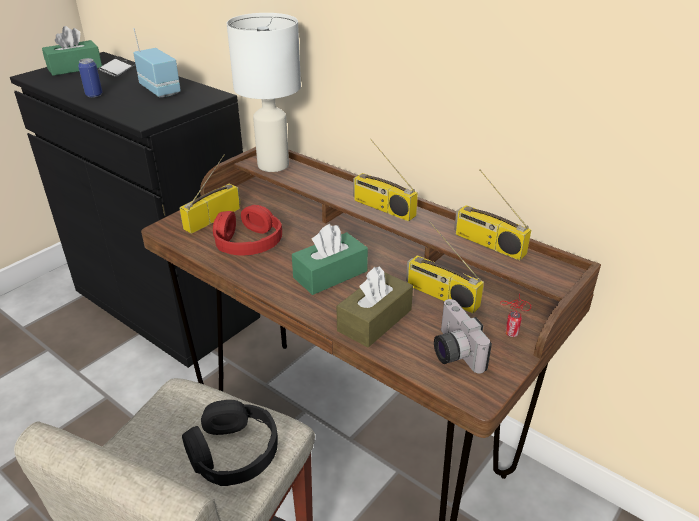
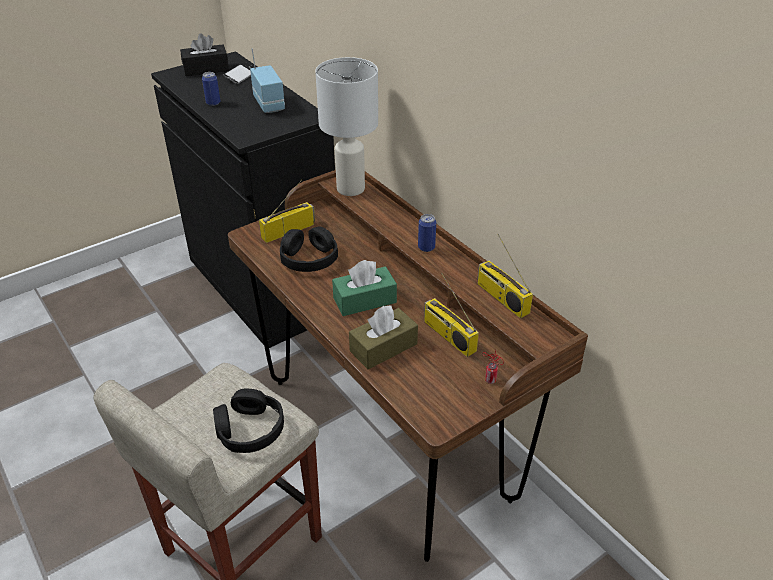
camera: 15 degrees right, 5 degrees up
(75, 68) = (206, 69): green tissue box -> black tissue box
(248, 242) = (309, 258): red headphones -> black headphones
(382, 208) = (426, 247): radio -> can
(452, 351) = (434, 386): camera -> none

